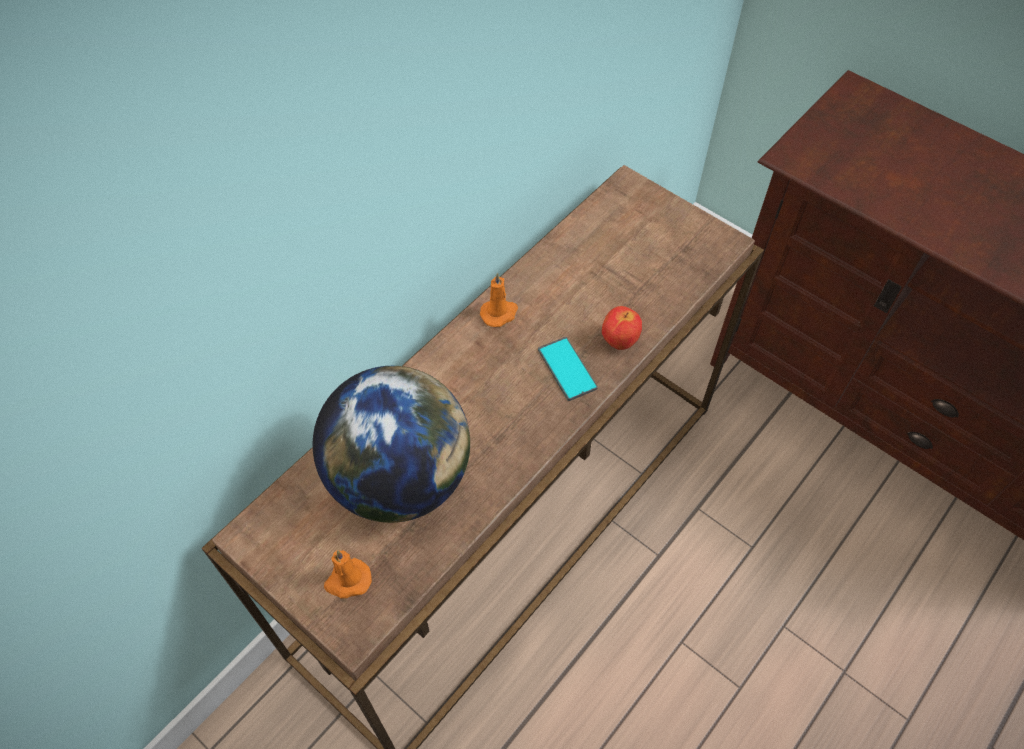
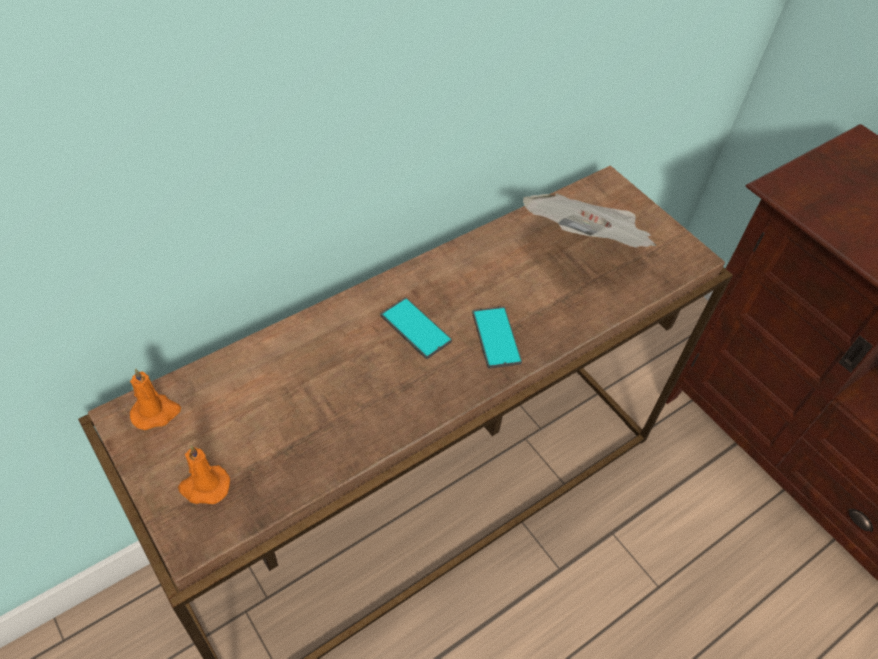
camera: 10 degrees right, 5 degrees down
(400, 478) = (293, 400): globe -> none
(490, 379) = (415, 328): none -> phone
(499, 313) = (445, 270): orange candle -> orange candle (156, 413)
(619, 340) = (557, 323): apple -> none
(623, 254) = (585, 244): none -> newspaper

